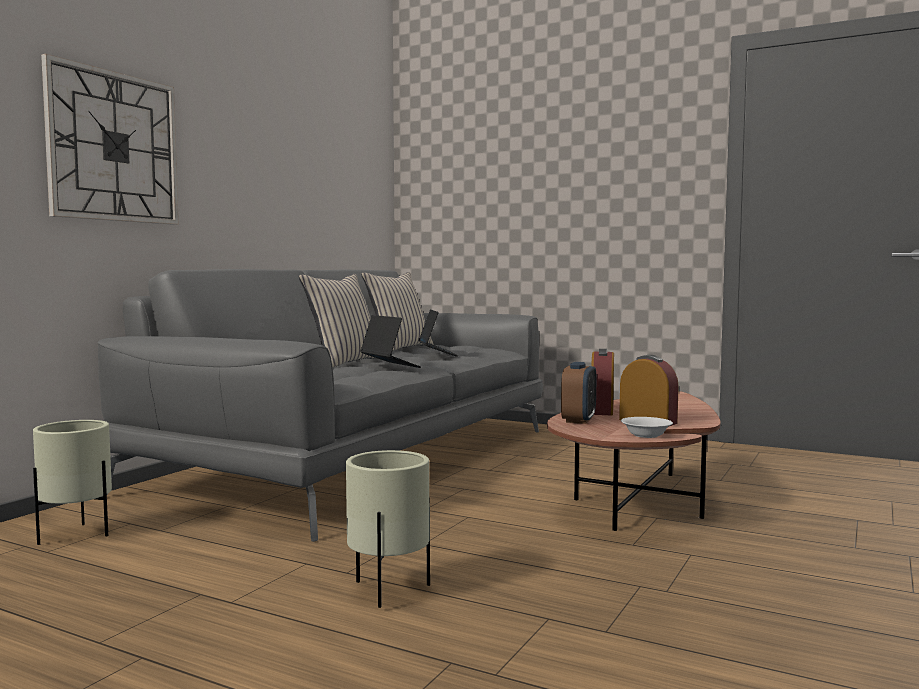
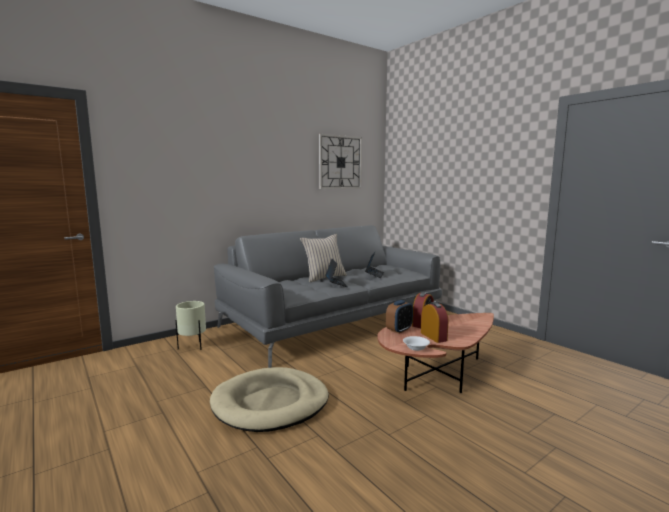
camera: 25 degrees right, 5 degrees up
(113, 147) = (224, 182): wall clock -> wall clock (340, 162)
(389, 592) = (270, 403): beige planter -> beige dog bed
(399, 348) = (364, 267): beige pillow -> none

